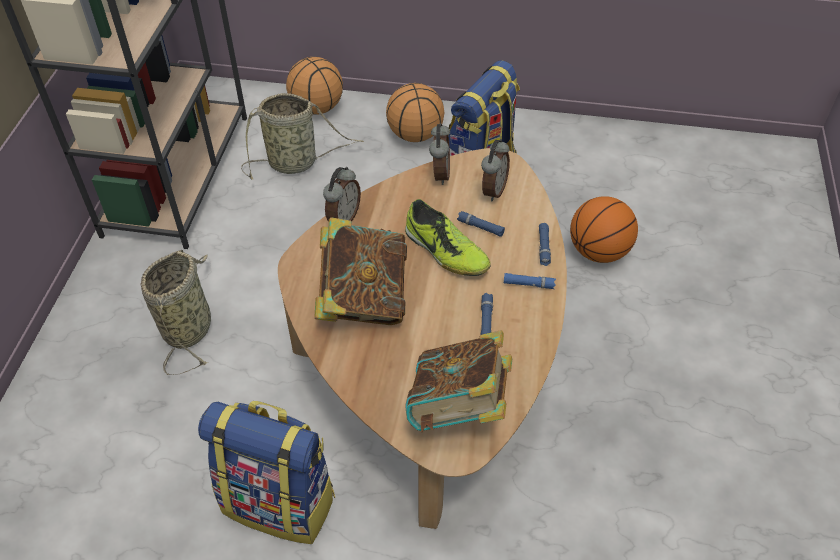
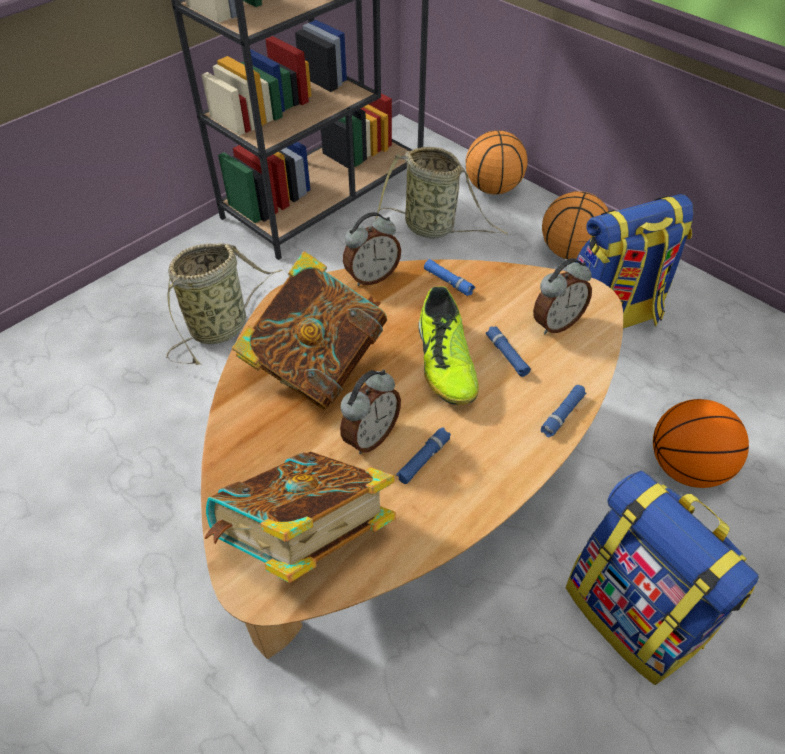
camera: 35 degrees right, 0 degrees up
(280, 502) = (157, 531): backpack -> backpack (634, 614)
(439, 174) = (510, 280): alarm clock -> alarm clock (370, 436)
(529, 284) = (508, 446): blue flashlight -> blue flashlight (448, 282)

